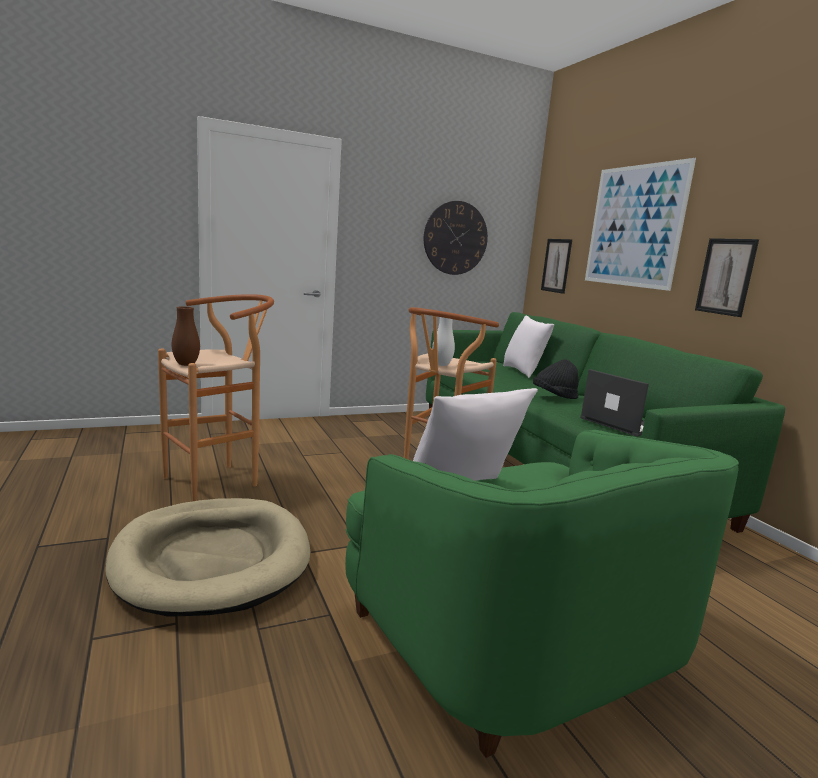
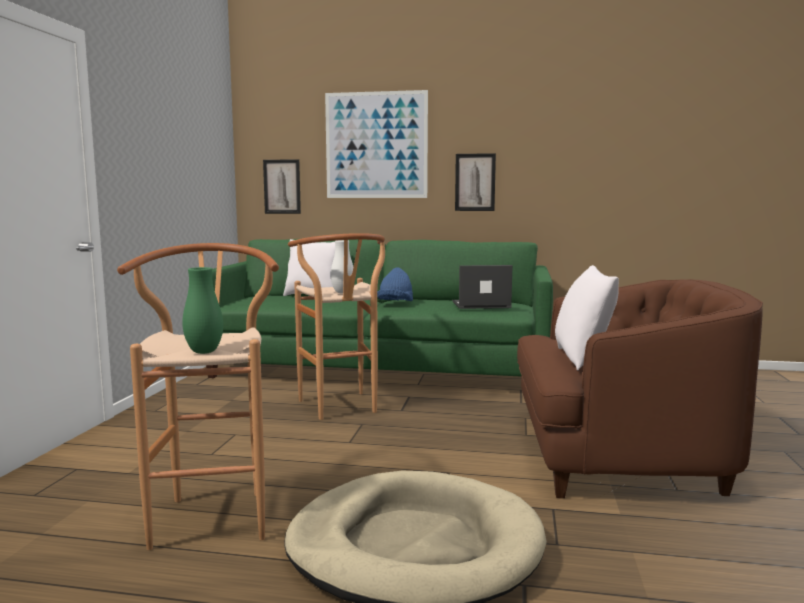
camera: 55 degrees left, 5 degrees down
(186, 364) = (204, 352): brown vase -> green vase
(455, 238) = (188, 162): wall clock -> none
(514, 637) = (616, 454): green armchair -> brown armchair
(554, 397) = (395, 304): black hat -> blue hat

